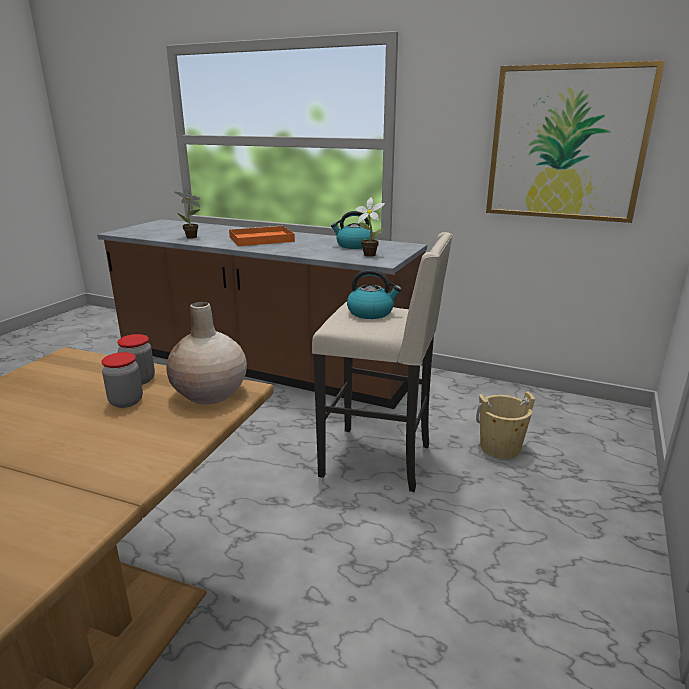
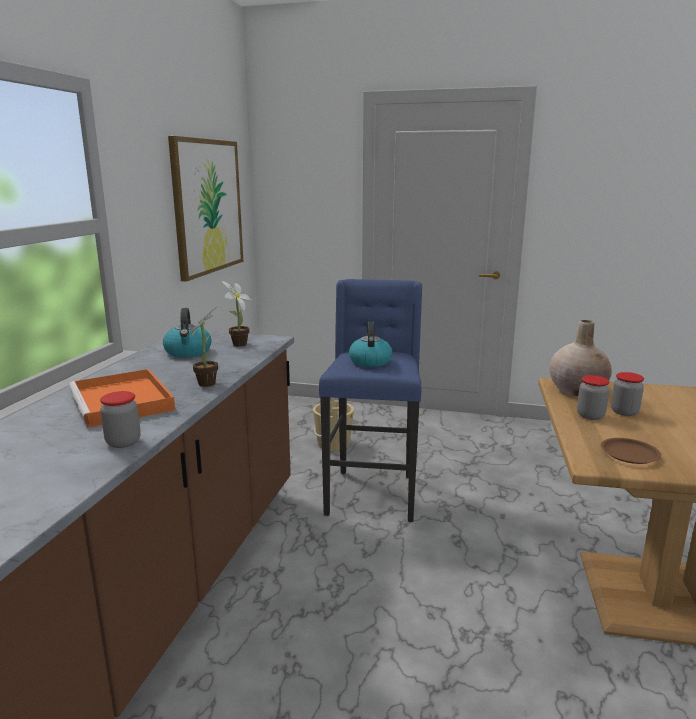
camera: 100 degrees left, 5 degrees down
(53, 373) = (629, 454): none -> brown plate
(193, 237) = (76, 460): potted plant -> potted plant (208, 382)
(204, 241) = (123, 442): none -> jar
(379, 460) = (372, 494): beige stool -> blue stool

